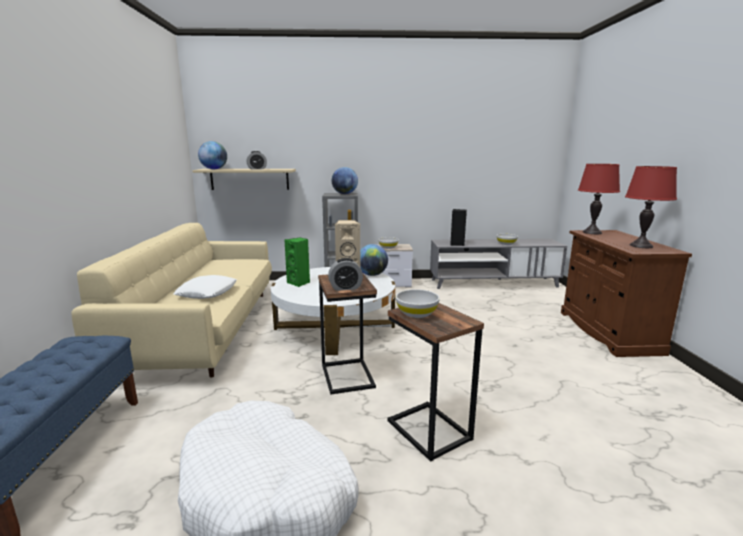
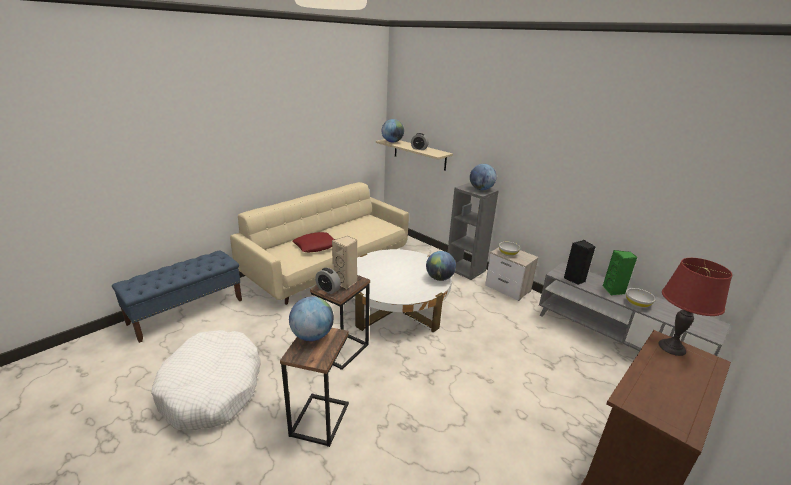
camera: 45 degrees right, 10 degrees up
(207, 292) = (315, 246): white pillow -> red pillow
(299, 283) = (378, 262): green speaker -> green speaker (614, 291)
(416, 313) = (312, 336): white bowl -> globe
(641, 246) = (665, 399): red table lamp -> none

